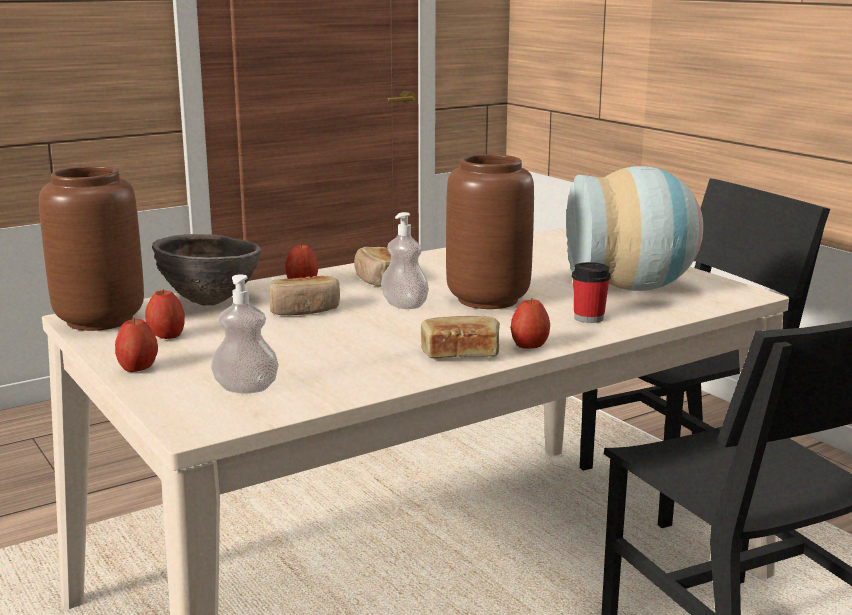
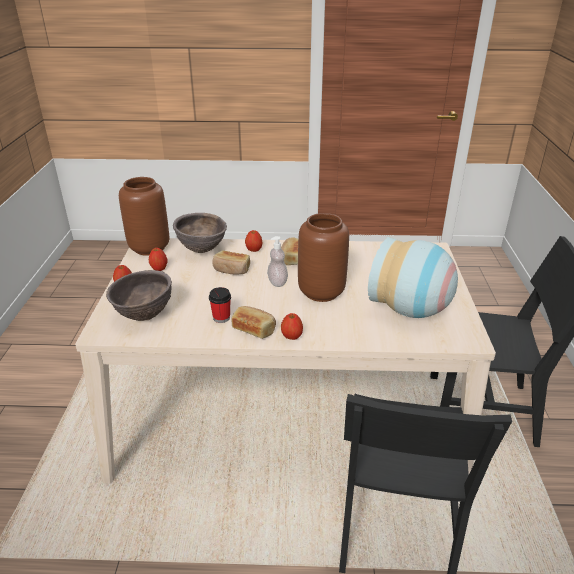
camera: 35 degrees right, 15 degrees up
(246, 388) = (144, 316): soap dispenser -> brown bowl
(588, 318) = (351, 326): cup -> cup (221, 318)

